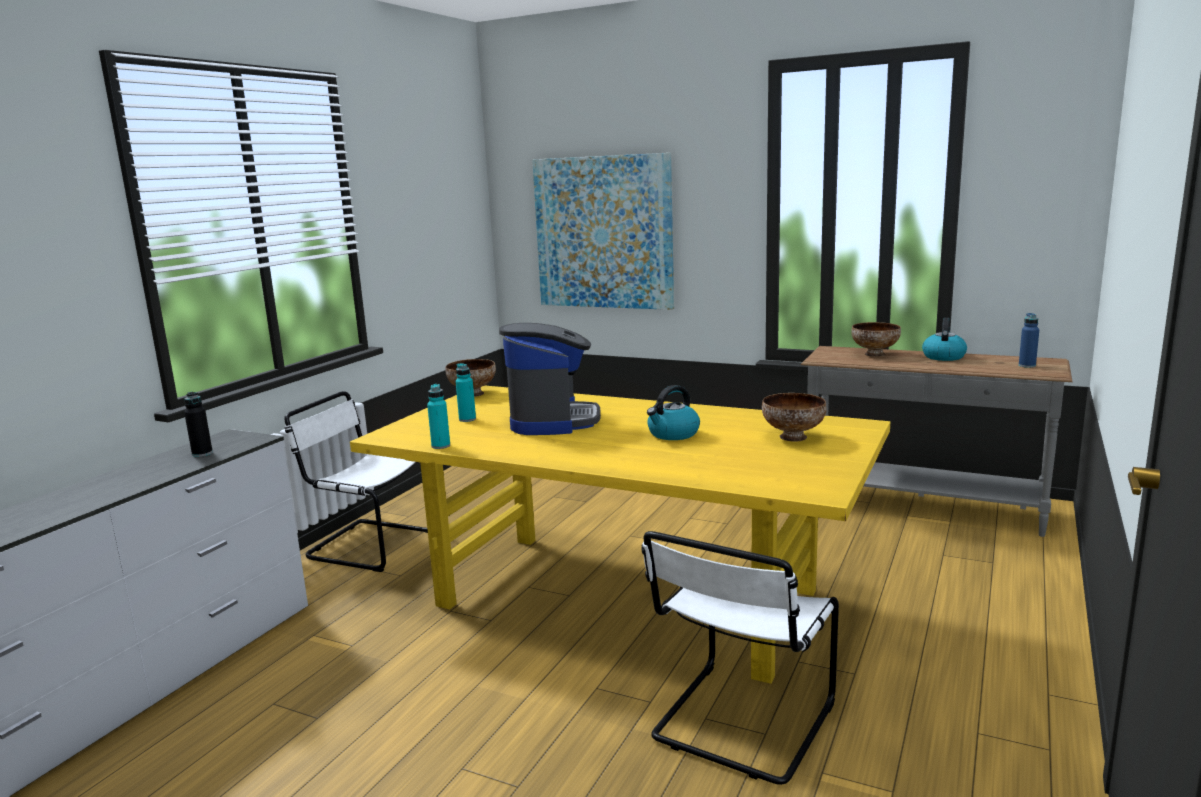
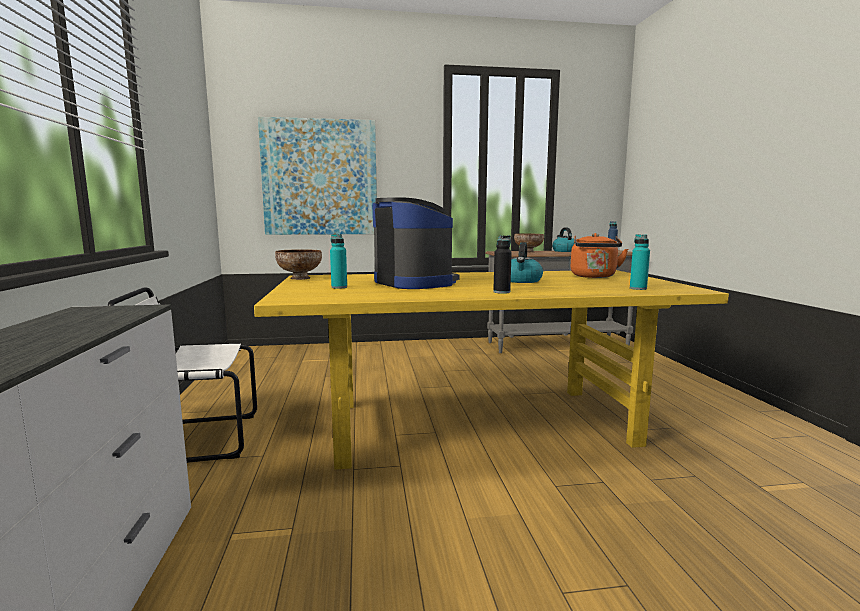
camera: 35 degrees left, 5 degrees down
(202, 453) = (82, 322): black bottle -> black bottle (501, 292)
(441, 446) = (363, 299): turquoise bottle -> turquoise bottle (638, 288)
(740, 725) = (675, 476): white chair -> none
(792, 437) = (594, 277): bowl -> orange kettle

